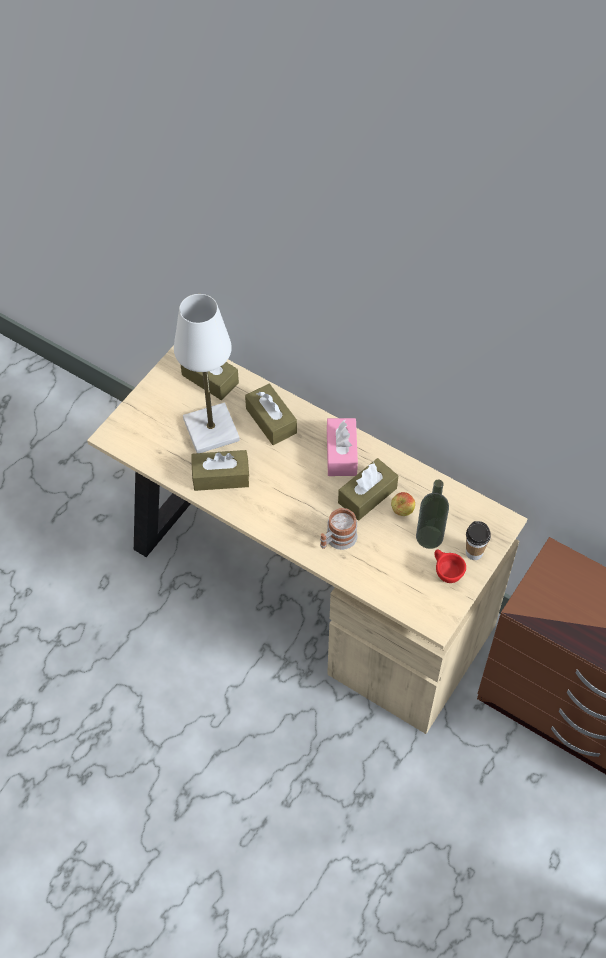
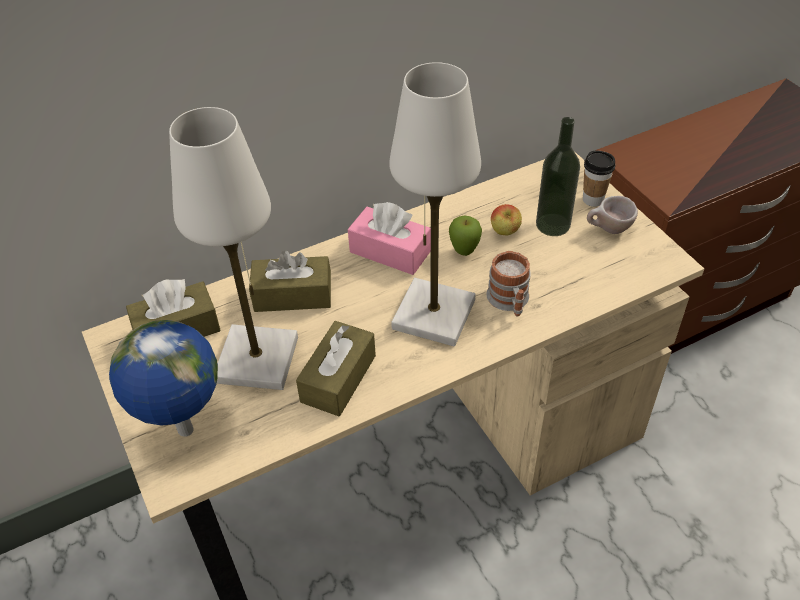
camera: 60 degrees left, 10 degrees down
(144, 424) = (184, 431): none -> globe
(300, 502) = (433, 315): none -> white table lamp
(367, 495) = (464, 252): brown tissue box -> apple
(445, 573) = (608, 230): red cup -> beige cup

